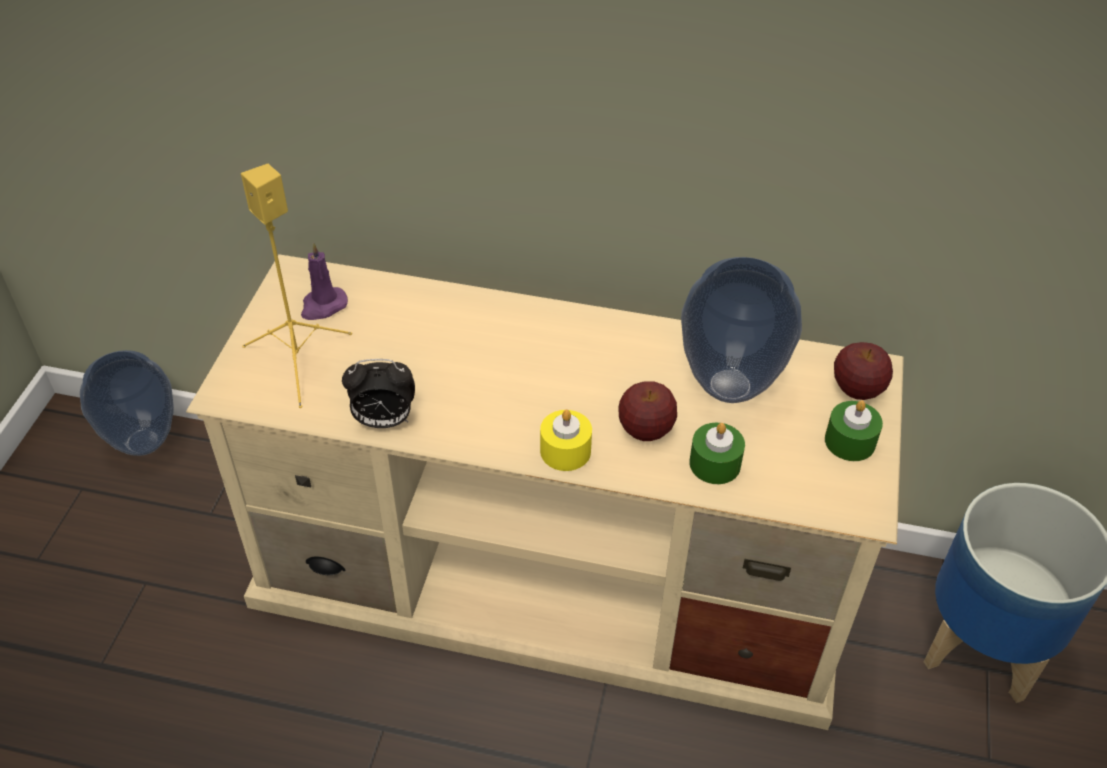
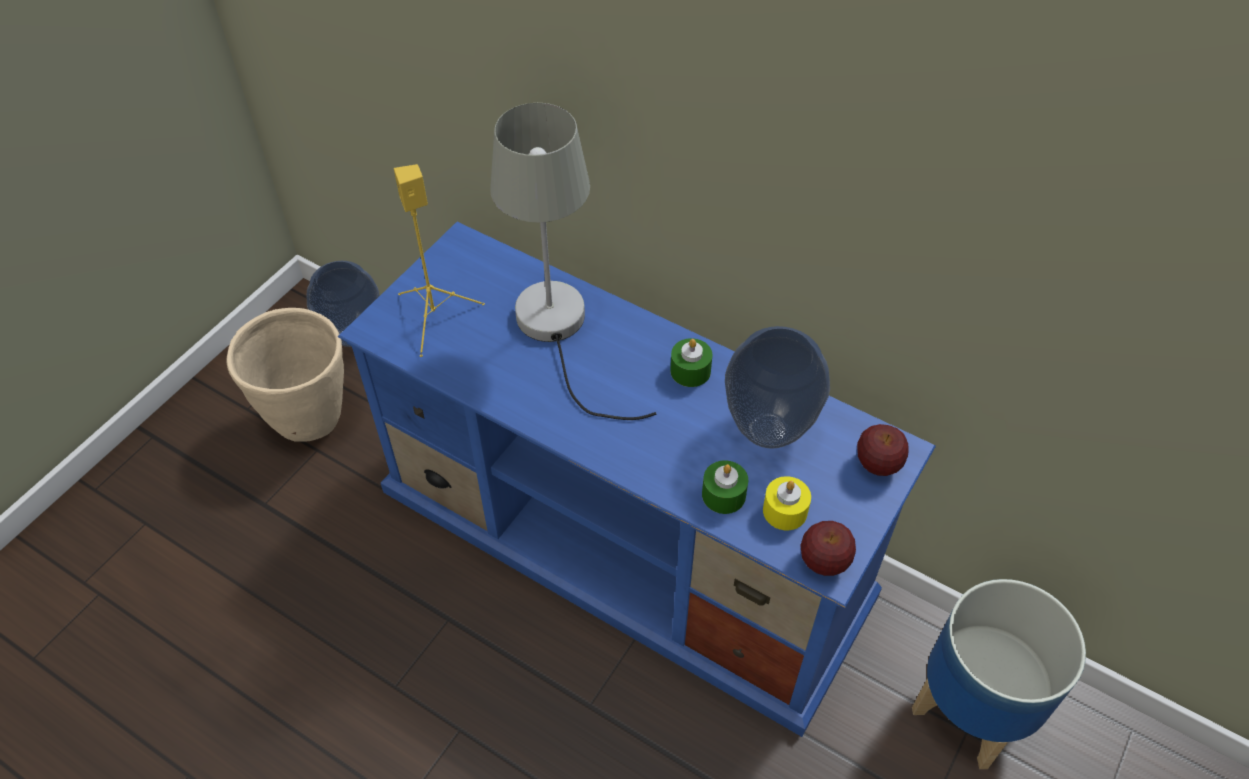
camera: 20 degrees right, 5 degrees up
(124, 549) = (310, 419): none -> beige planter
(323, 306) = (472, 275): purple candle -> none
(383, 421) = (478, 385): alarm clock -> none
(452, 341) = (559, 331): none -> grey table lamp
(555, 580) = (628, 541): beige tv stand -> blue tv stand
(565, 451) = (607, 449): yellow candle -> yellow candle (785, 511)
(645, 430) = (680, 449): apple -> apple (824, 561)
(850, 441) = (848, 508): green candle -> green candle (690, 371)

